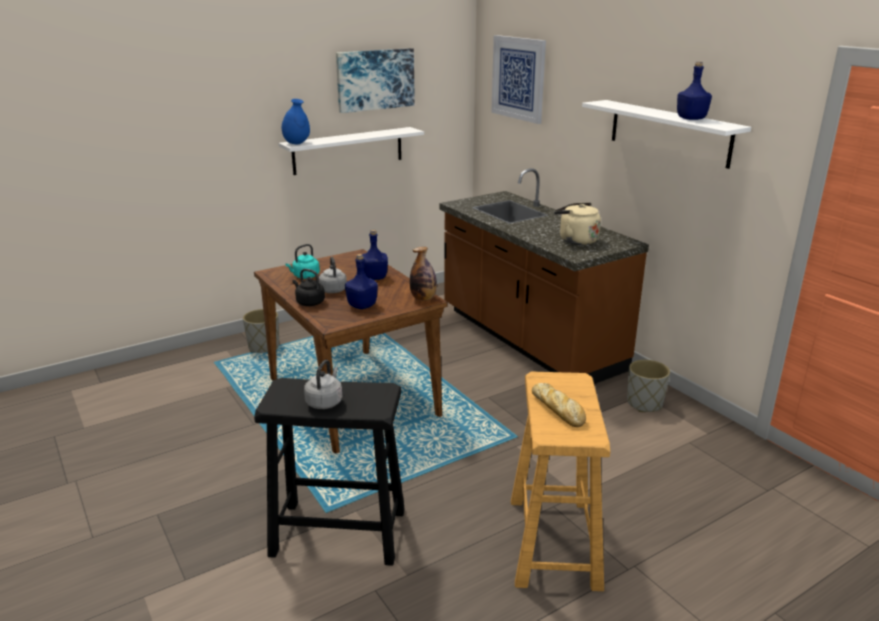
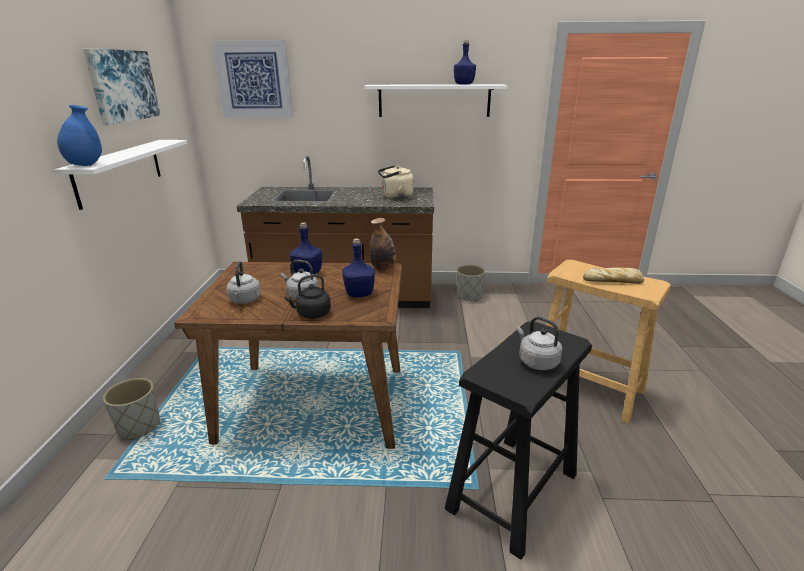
camera: 55 degrees left, 0 degrees up
(305, 276) = (244, 300): turquoise kettle -> grey kettle

